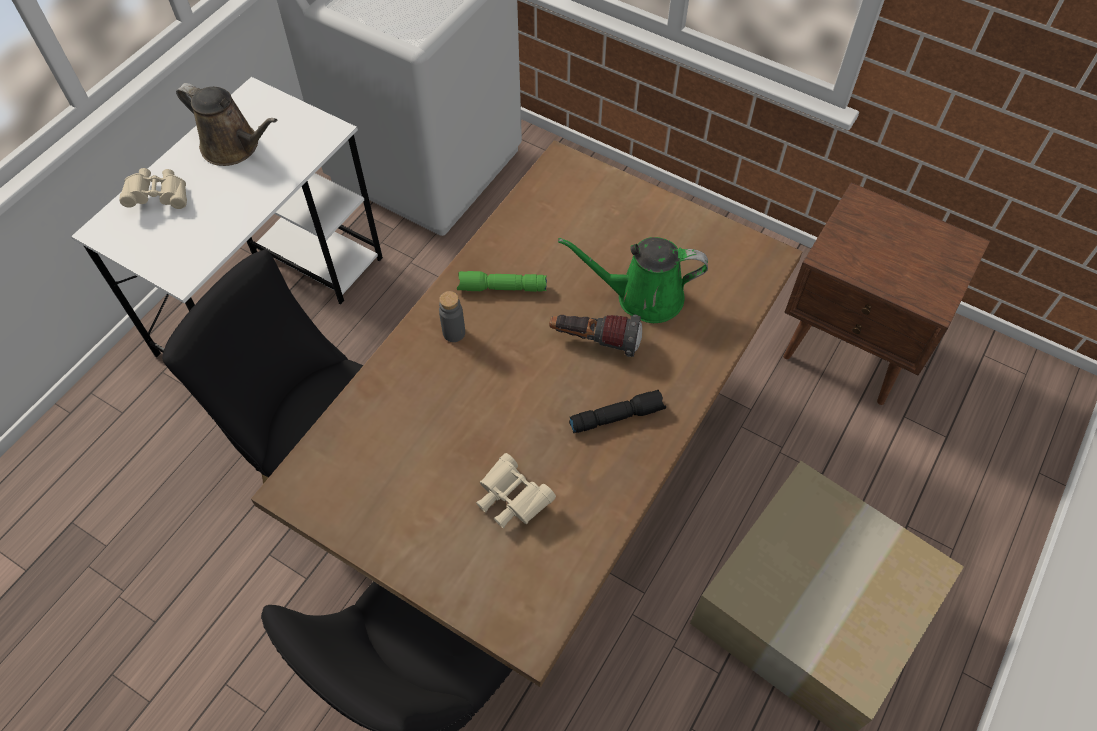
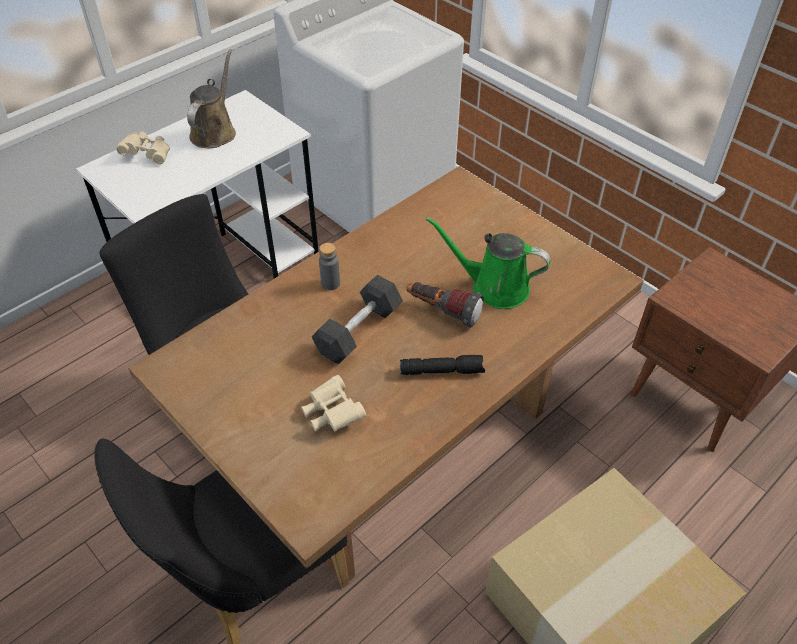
camera: 15 degrees right, 10 degrees down
(234, 147) = (215, 132): brown watering can -> brown watering can turned 120 degrees counterclockwise
(501, 288) = (380, 259): green flashlight -> none
(507, 387) = (358, 330): none -> black dumbbell

